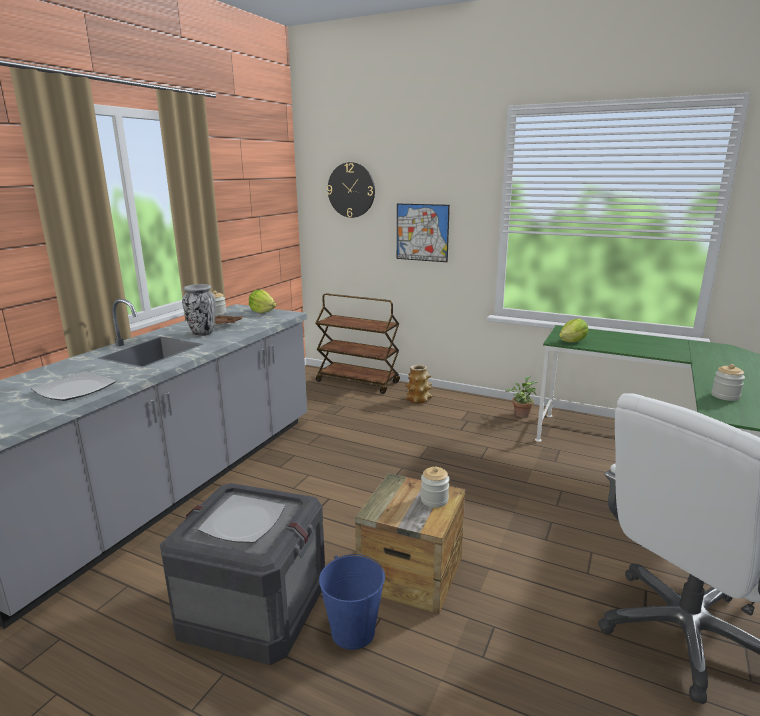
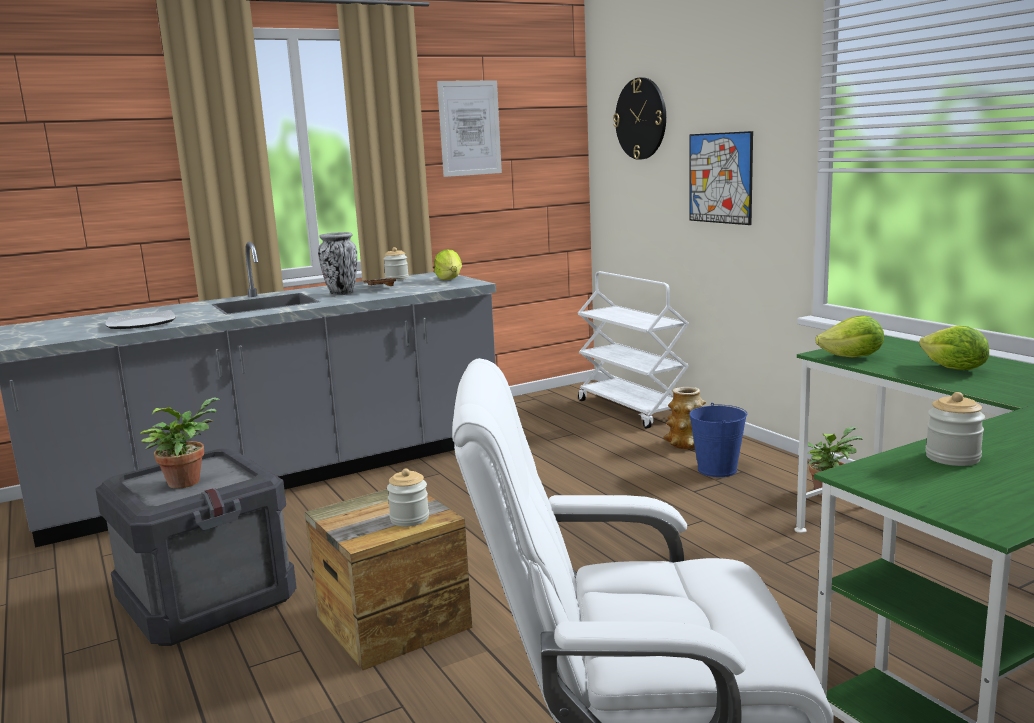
camera: 35 degrees right, 5 degrees down
(236, 193) = (469, 128): none -> picture
(244, 521) = (187, 481): plate -> potted plant
(353, 632) = (259, 651): blue bucket -> blue bucket (717, 470)
(358, 382) = (633, 409): brown cart -> white cart
(626, 343) = (954, 369): none -> lettuce

